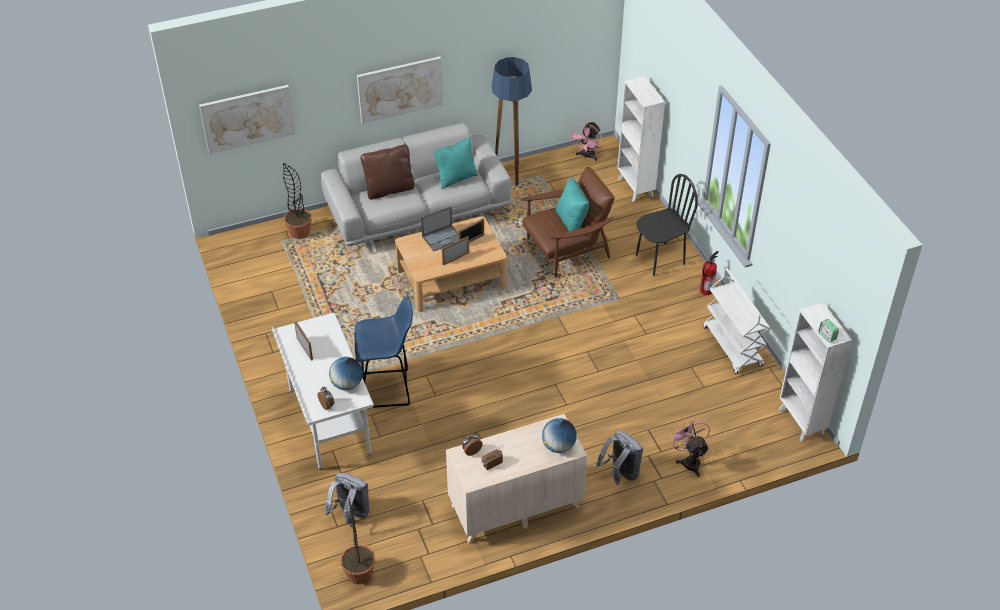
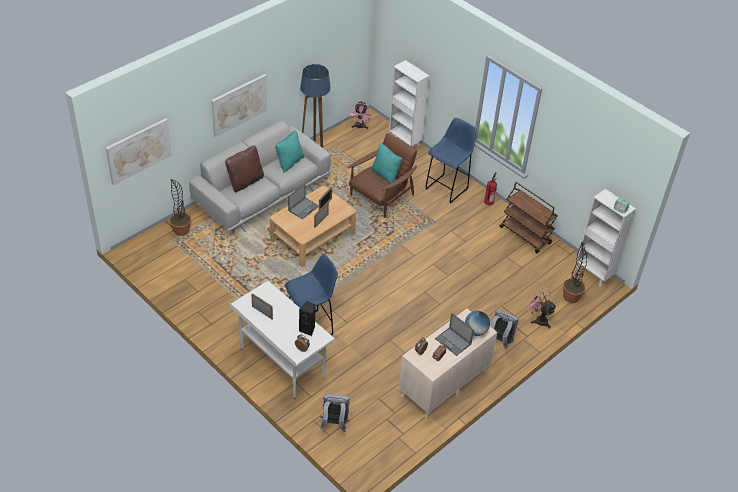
camera: 25 degrees left, 0 degrees up
(347, 384) = (308, 329): globe -> black speaker
(359, 573) = (363, 463): potted plant -> potted plant (571, 297)
(521, 451) = (453, 341): none -> laptop
(660, 259) = (447, 188): black chair -> blue stool
(732, 347) = (525, 236): white cart -> brown cart

